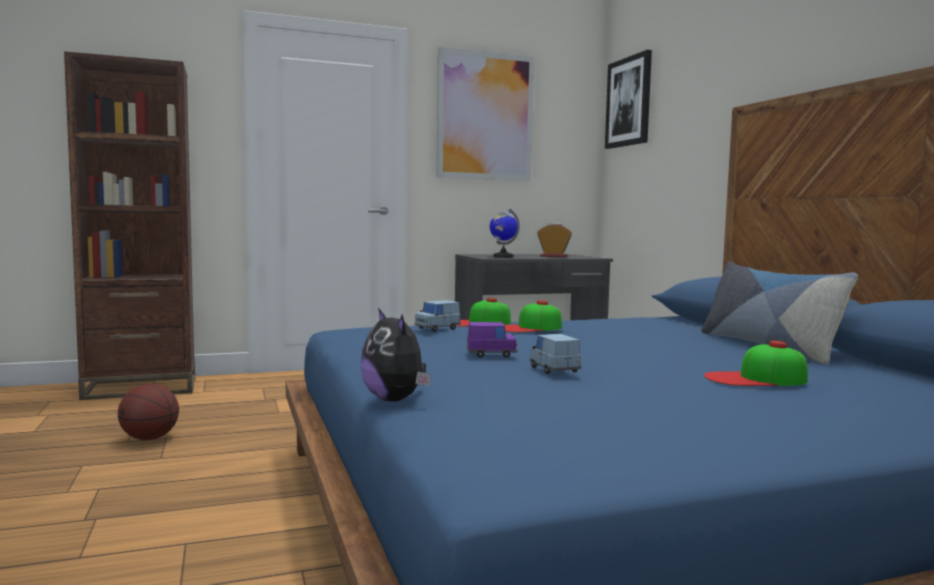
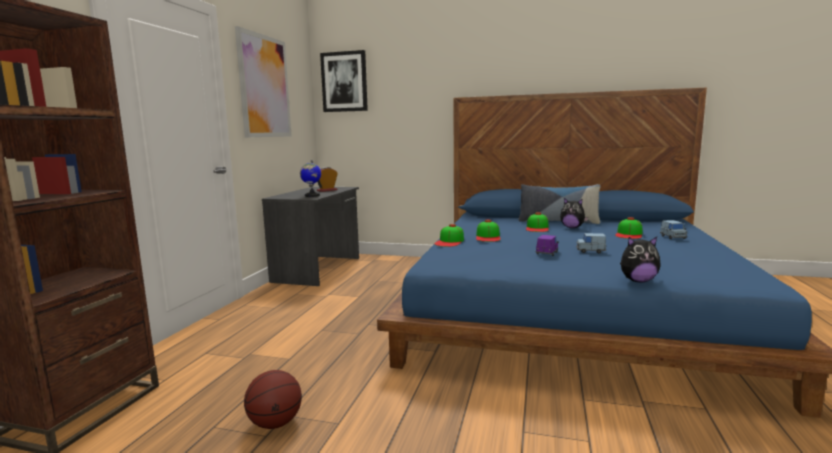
camera: 55 degrees left, 5 degrees up
(437, 329) = (476, 249): blue toy car -> blue toy car (673, 237)
(663, 340) = (537, 228): none -> cap
(731, 354) = (572, 227): none -> plush toy

